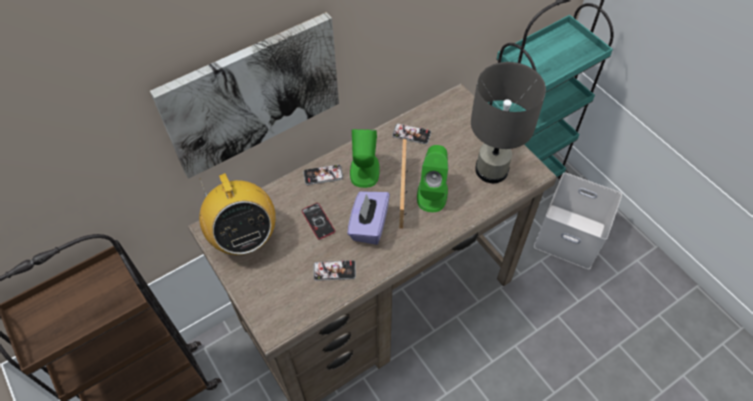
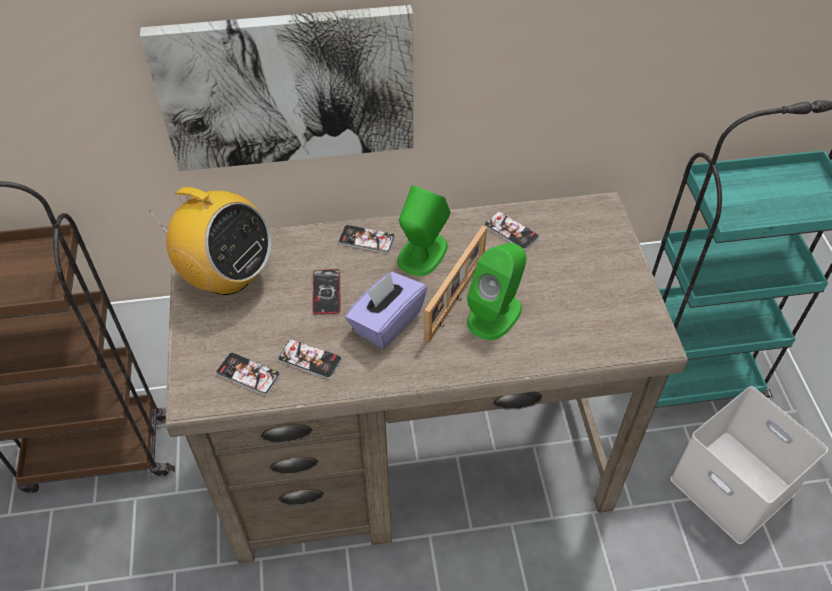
camera: 25 degrees right, 5 degrees down
(244, 237) = (227, 276): radio -> radio turned 60 degrees counterclockwise
(300, 297) = (248, 374): none -> phone
(490, 170) = (594, 315): grey table lamp -> none

